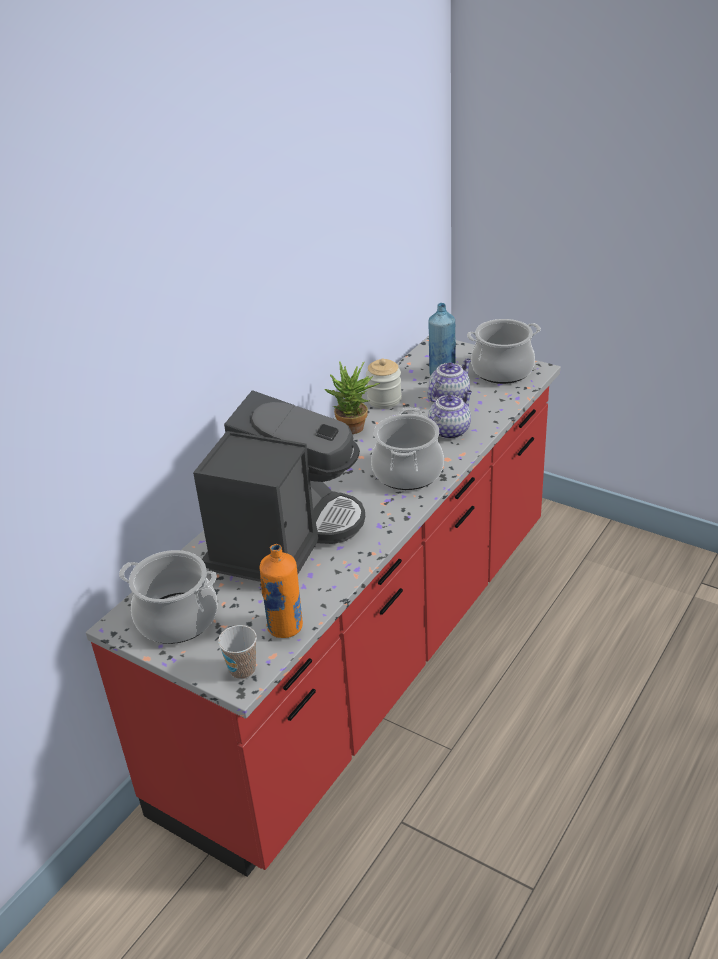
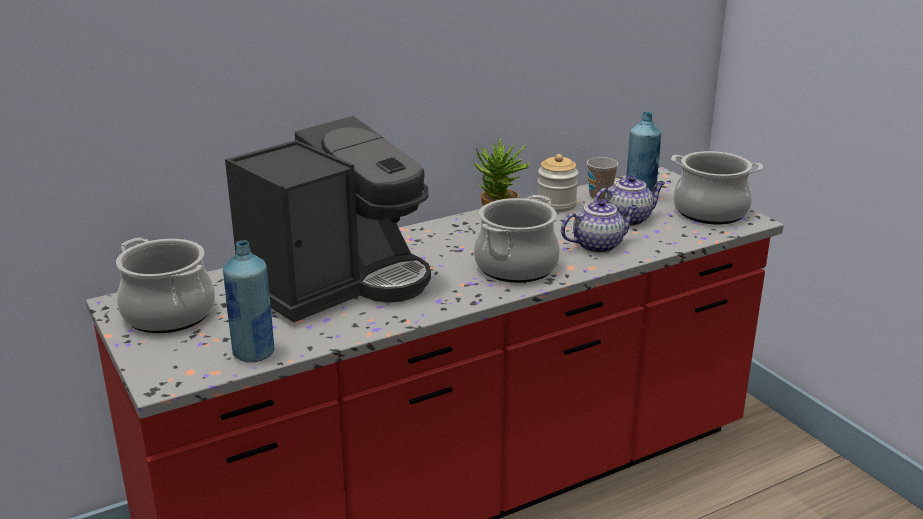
camera: 25 degrees right, 10 degrees down
(242, 670) = (175, 373): cup -> cup (600, 196)
(285, 627) = (253, 353): orange bottle -> blue bottle

